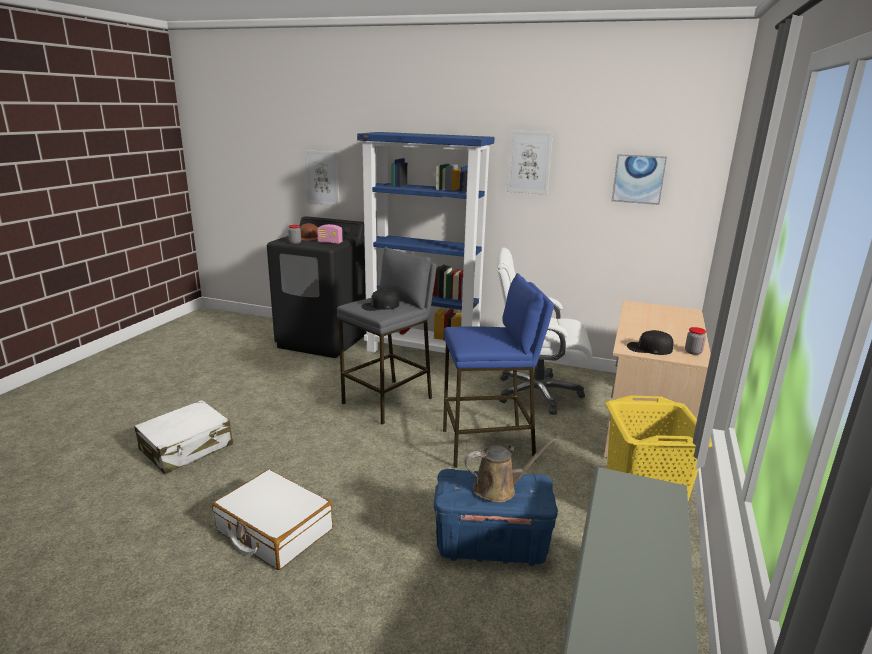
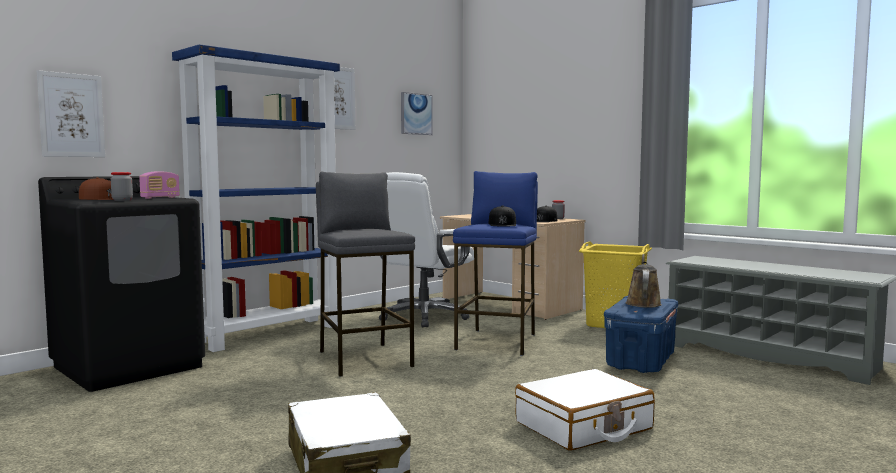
camera: 65 degrees left, 15 degrees down
(380, 306) = (372, 229): black cap -> black cap (502, 224)

